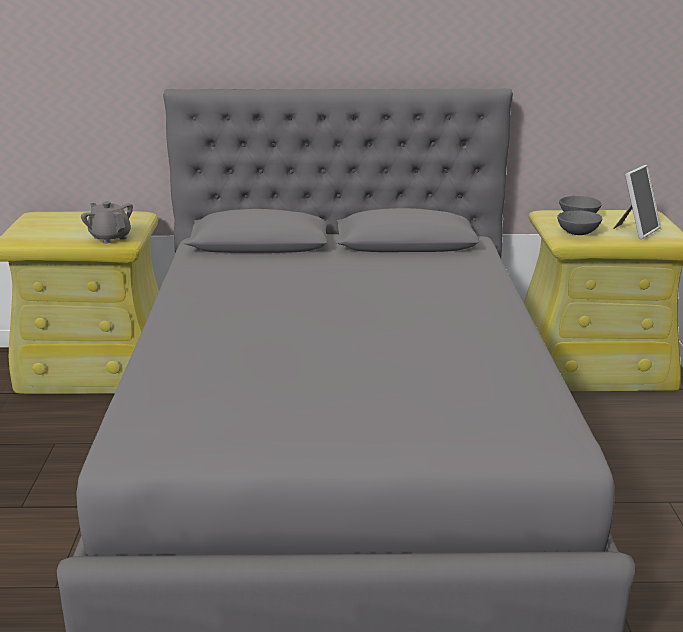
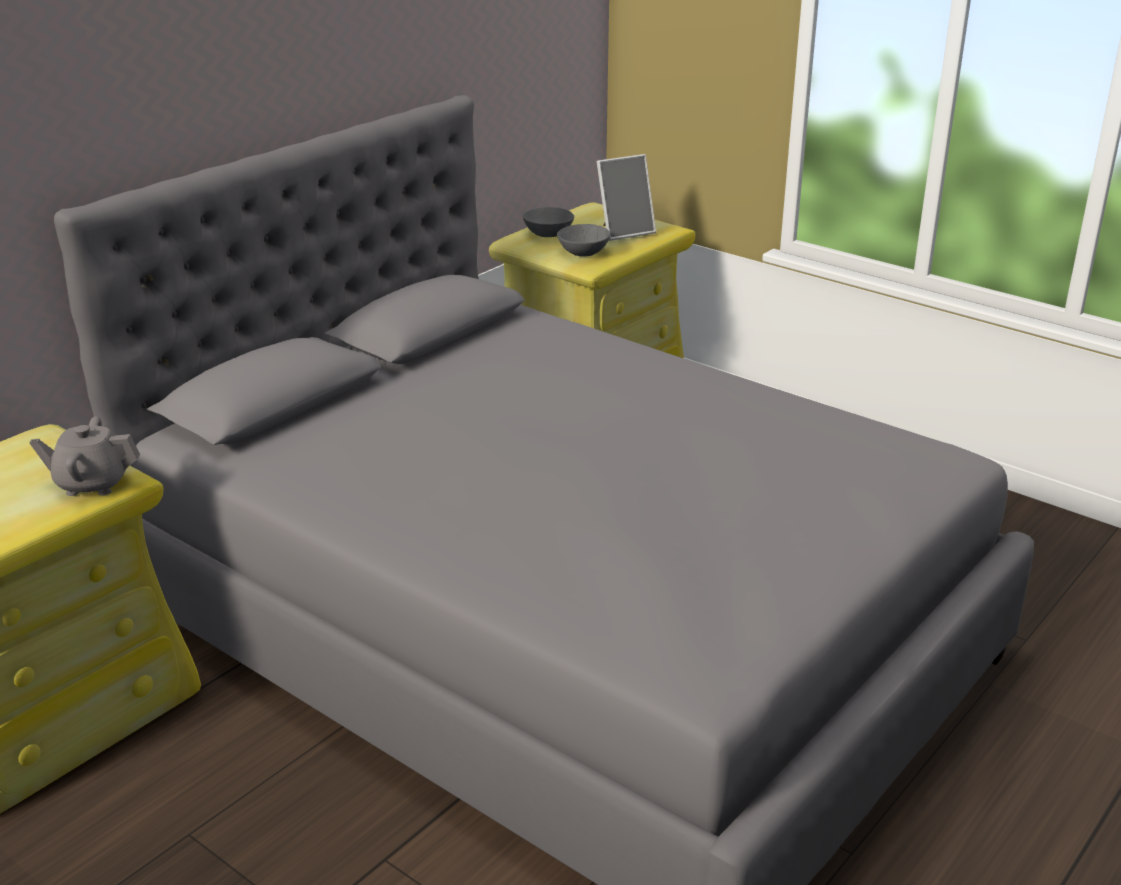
camera: 50 degrees left, 5 degrees up
(636, 230) = (624, 231): picture frame -> picture frame turned 75 degrees clockwise

